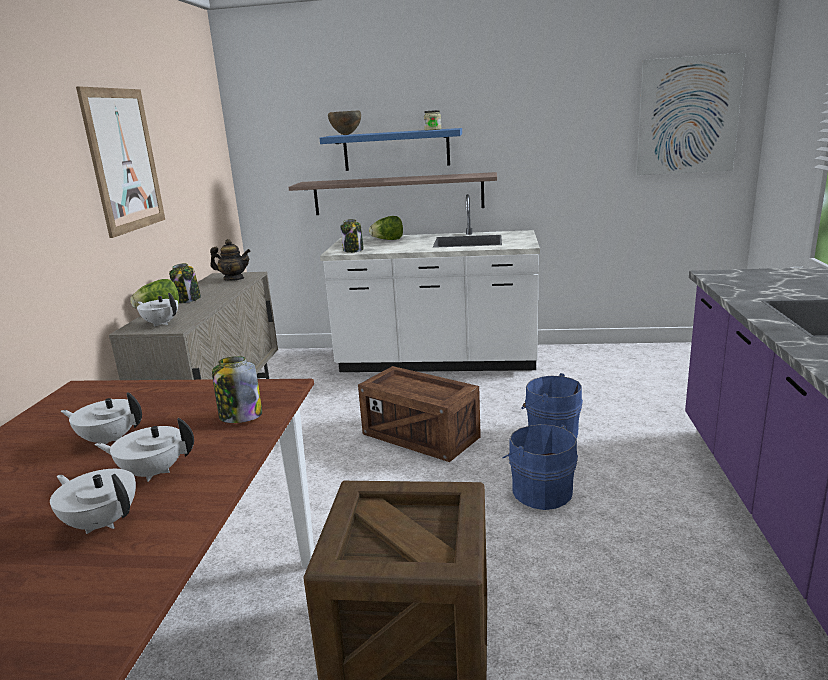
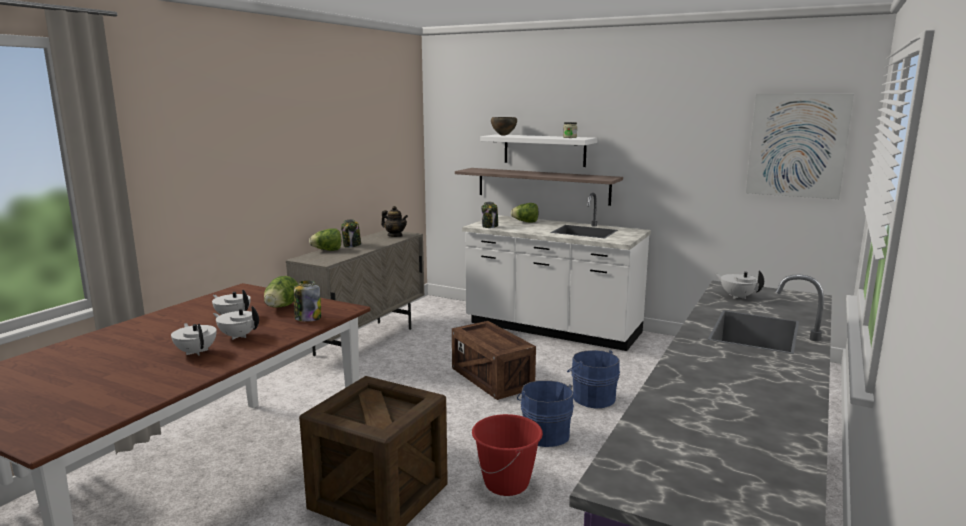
camera: 20 degrees right, 5 degrees down
(124, 160) = (322, 145): picture -> none
(161, 323) = (320, 258): white teapot -> white teapot (737, 296)
(177, 406) = (281, 307): none -> lettuce
(396, 150) = (544, 150): blue shelf -> white shelf
(555, 573) = (507, 483): none -> red bucket

